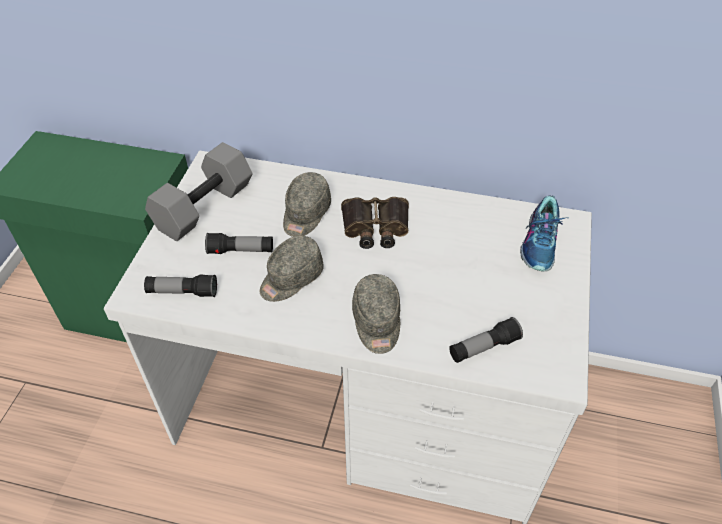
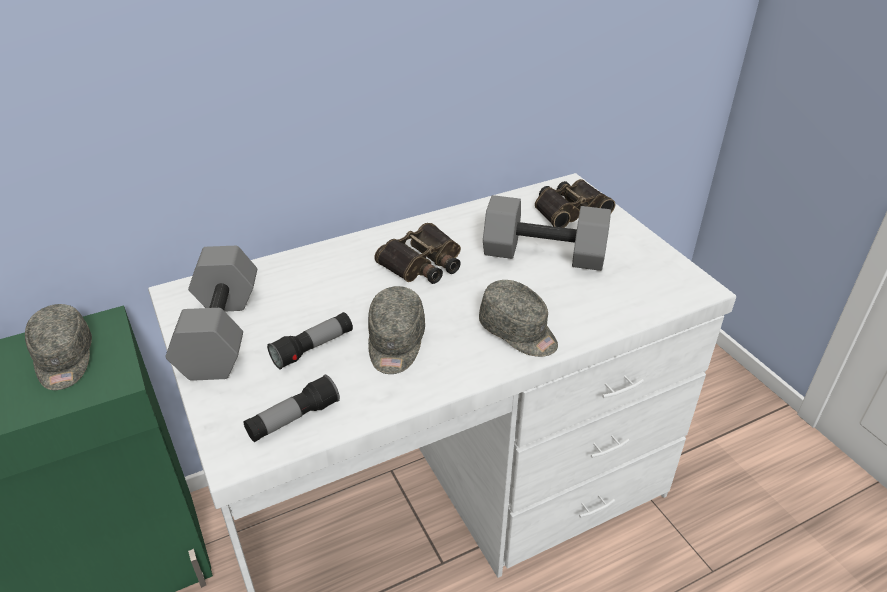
camera: 40 degrees left, 10 degrees down
(305, 214) = (342, 285): grey cap -> grey cap (64, 360)
(468, 272) = (542, 255): none -> grey dumbbell
(483, 347) = (623, 301): flashlight -> none
(540, 244) = (569, 209): shoe -> binoculars

